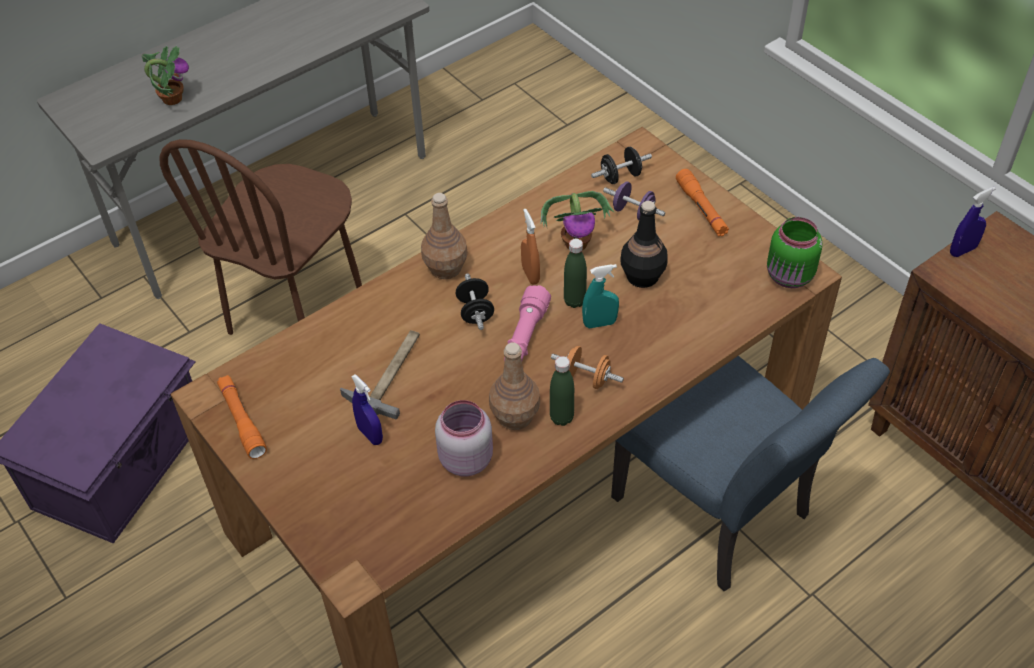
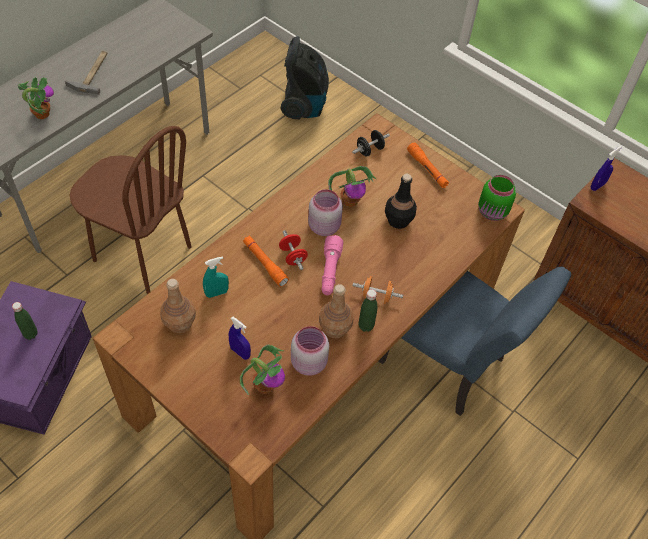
camera: 15 degrees left, 5 degrees up
(242, 421) = (148, 352): orange flashlight -> orange flashlight (265, 263)
(297, 314) = (142, 254): brown chair -> brown chair turned 75 degrees counterclockwise
(390, 372) = (244, 306): hammer -> hammer (92, 72)
(395, 483) = (265, 385): none -> potted plant
(446, 267) = (266, 226): brown bottle -> brown bottle (180, 322)
(475, 312) = (293, 256): black dumbbell -> red dumbbell
(530, 274) = (324, 226): orange spray bottle -> pink jar
(571, 128) = (304, 105): none -> vacuum cleaner
(574, 301) = (357, 242): green bottle -> green bottle (30, 334)
(599, 323) = (377, 256): turquoise spray bottle -> turquoise spray bottle (216, 293)
(633, 212) = (383, 175): purple dumbbell -> none

